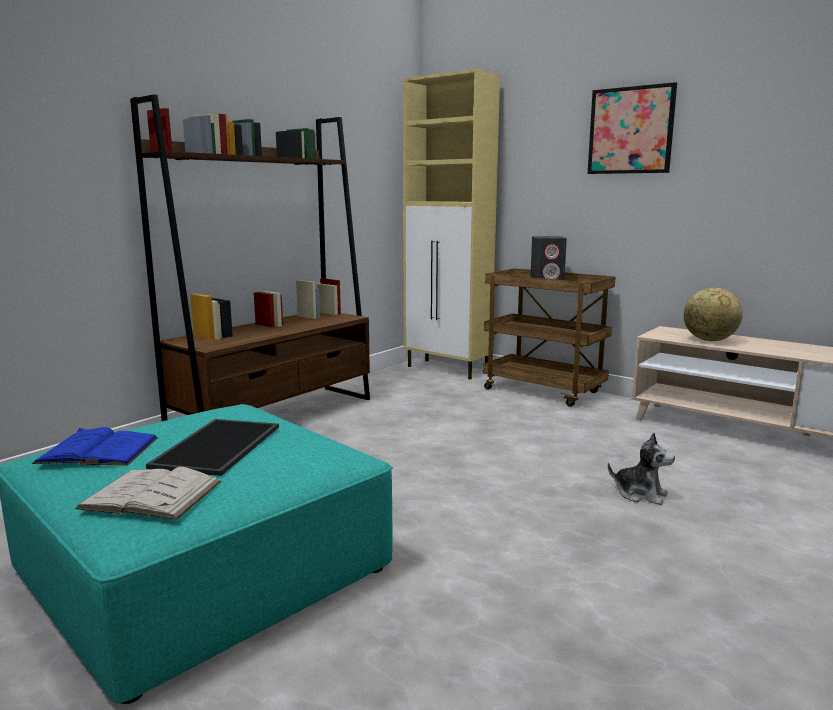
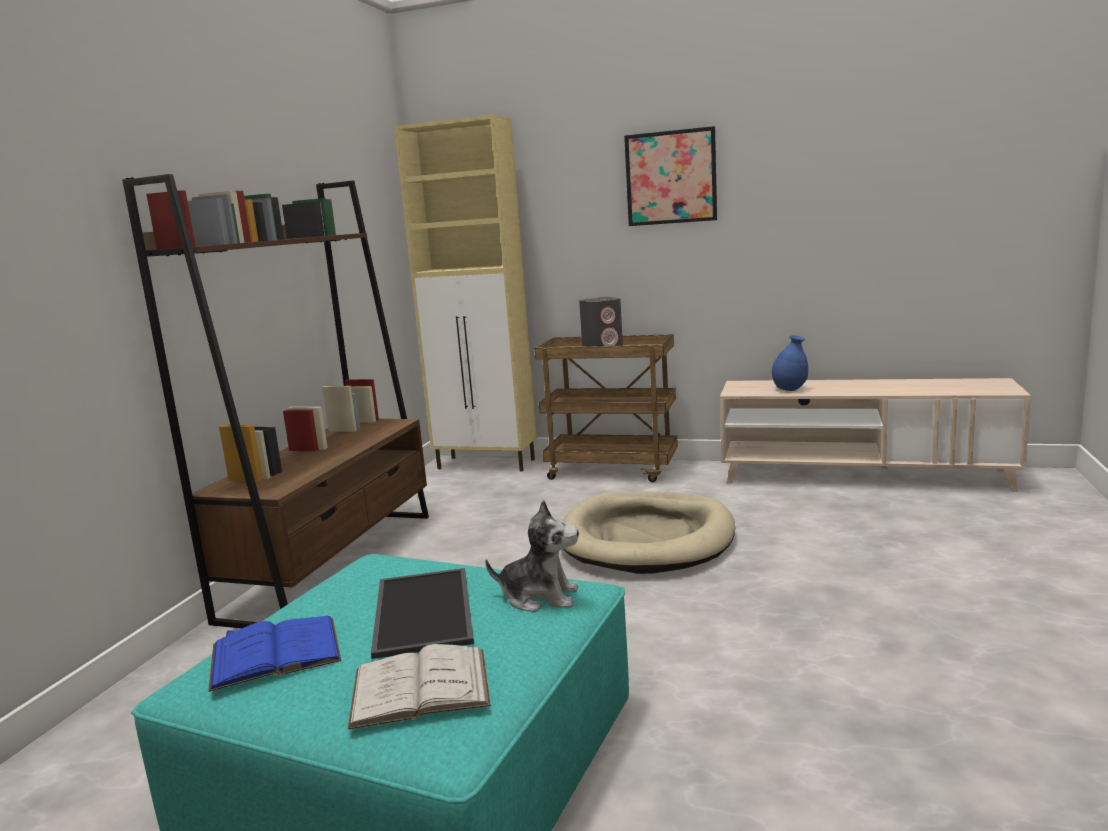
camera: 20 degrees left, 0 degrees up
(523, 449) = (647, 538): none -> beige dog bed
(640, 494) = (795, 560): plush toy -> plush toy (539, 597)
(709, 340) = (789, 389): globe -> blue vase

